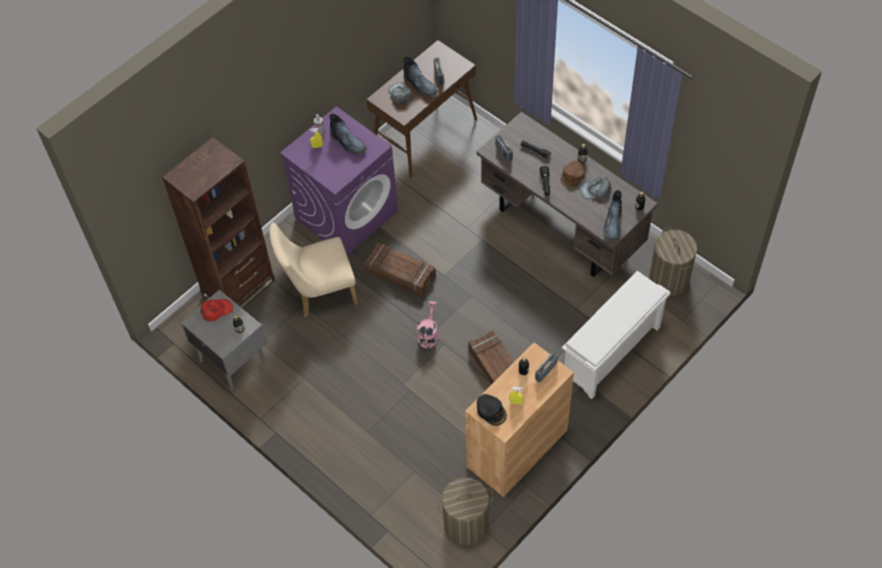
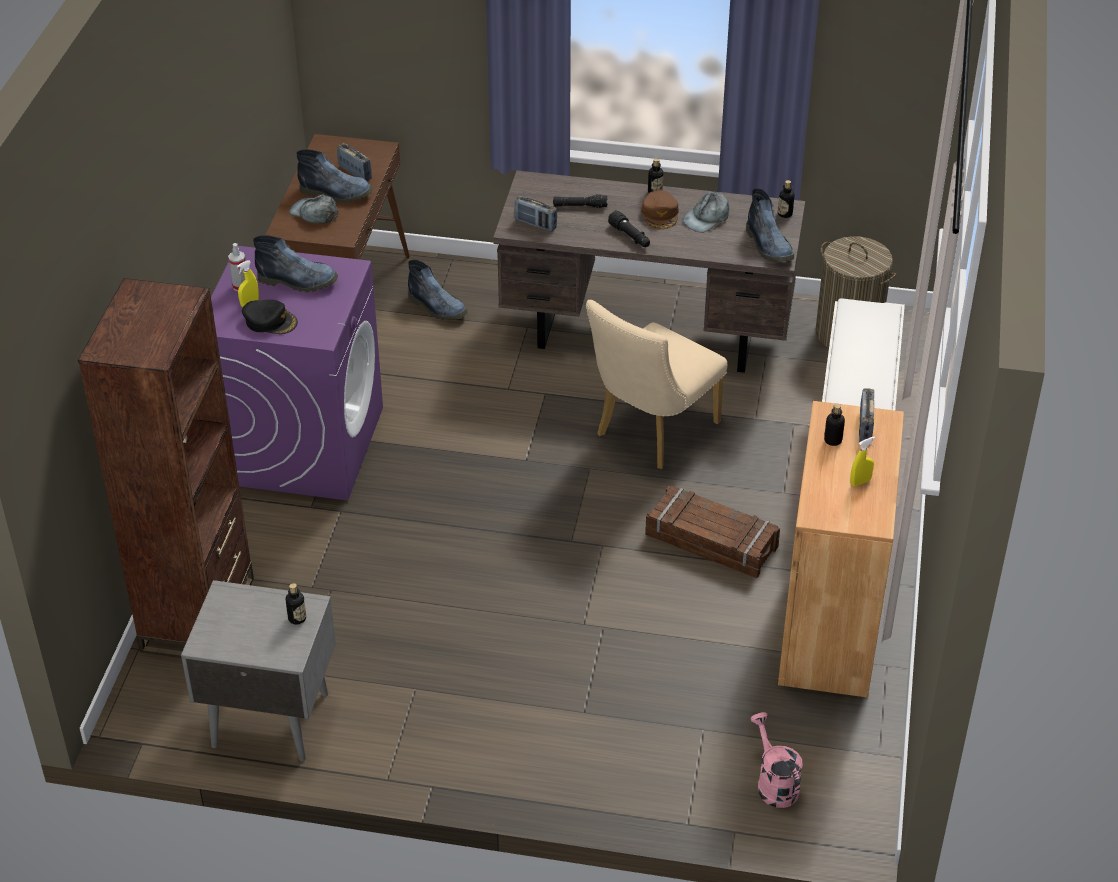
camera: 35 degrees left, 15 degrees down
(216, 310) = (233, 610): red cap -> none
(319, 293) = (344, 564): beige chair -> beige chair (651, 433)
(400, 272) = (454, 483): crate -> none
(428, 335) = (567, 543): pink watering can -> pink watering can (774, 783)
(466, 524) = (846, 761): laundry basket -> none
(468, 160) = (438, 308): none -> boot
(491, 411) = (835, 508): black cap -> black cap (270, 321)

